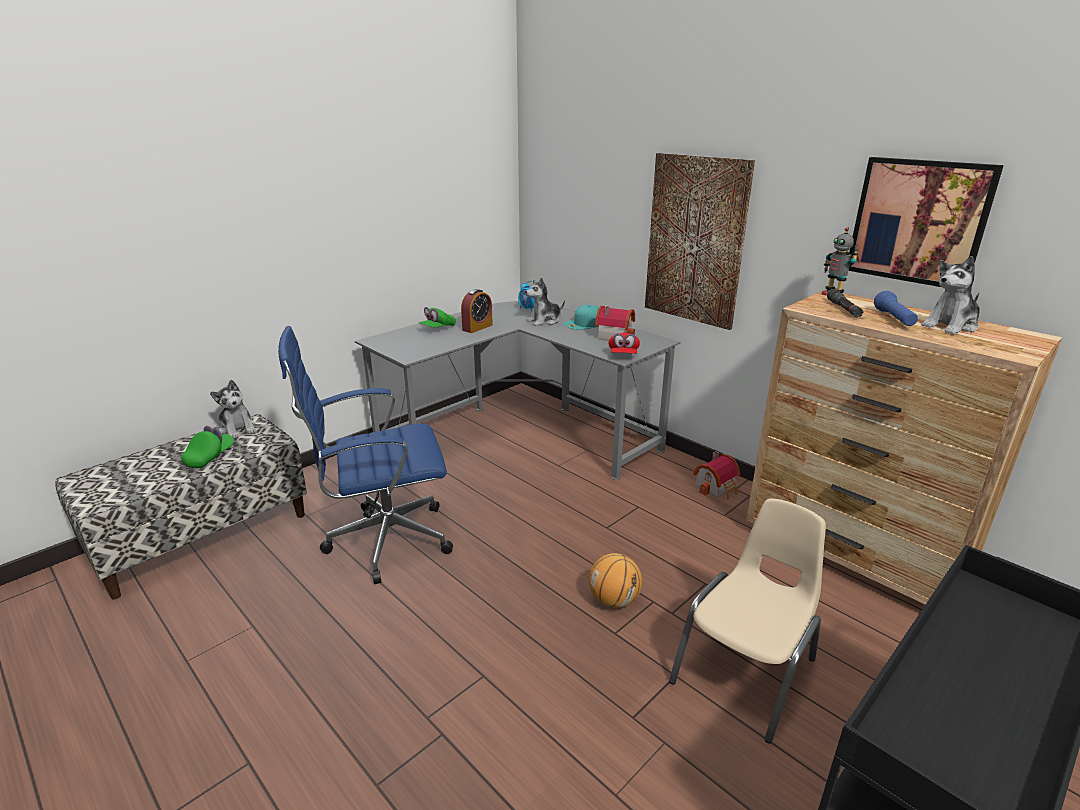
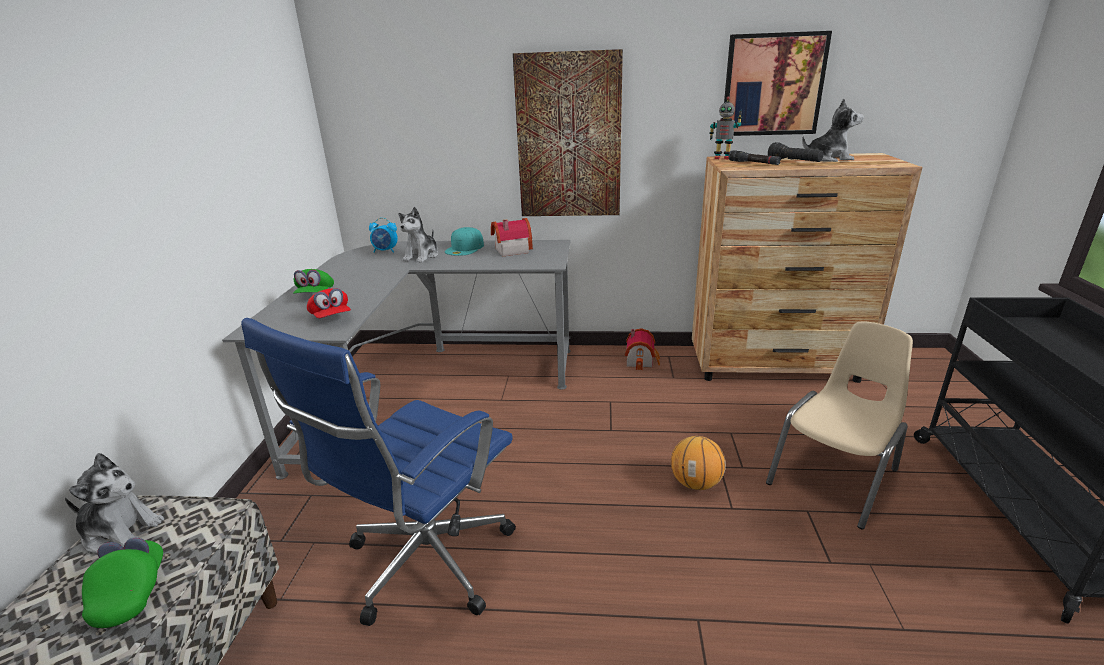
camera: 40 degrees left, 0 degrees up
(477, 327) = (362, 281): alarm clock -> none
(623, 355) = (549, 262): red cap -> red cap (331, 317)
(746, 671) = (834, 477): beige chair -> beige chair turned 45 degrees clockwise
(894, 319) = (794, 162): blue flashlight -> black flashlight
(951, 326) = (828, 159): plush toy -> plush toy turned 105 degrees counterclockwise

